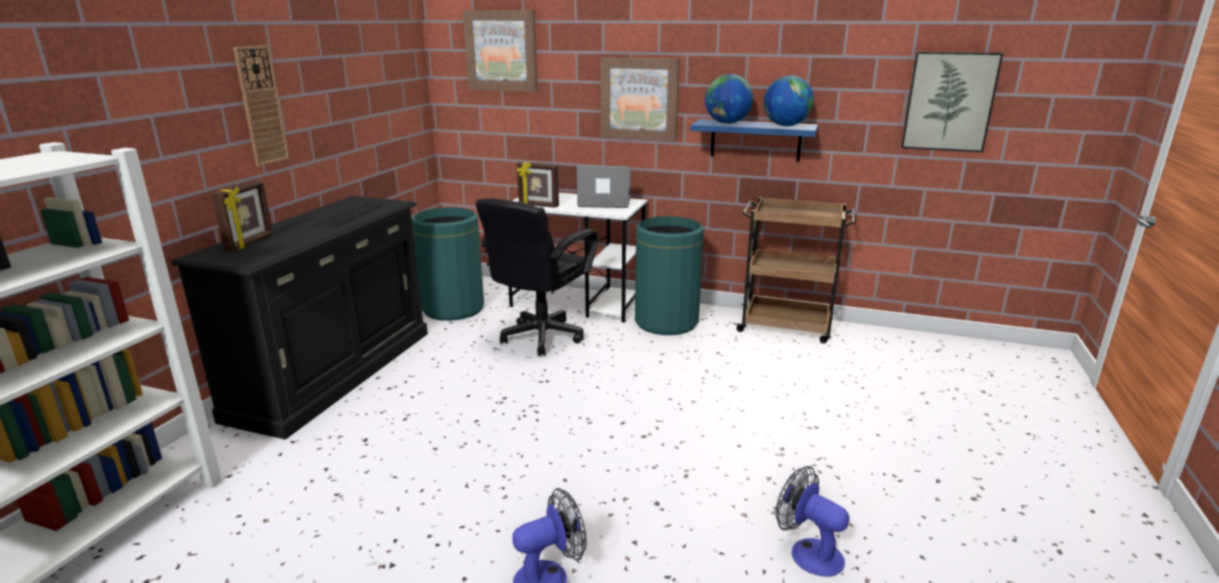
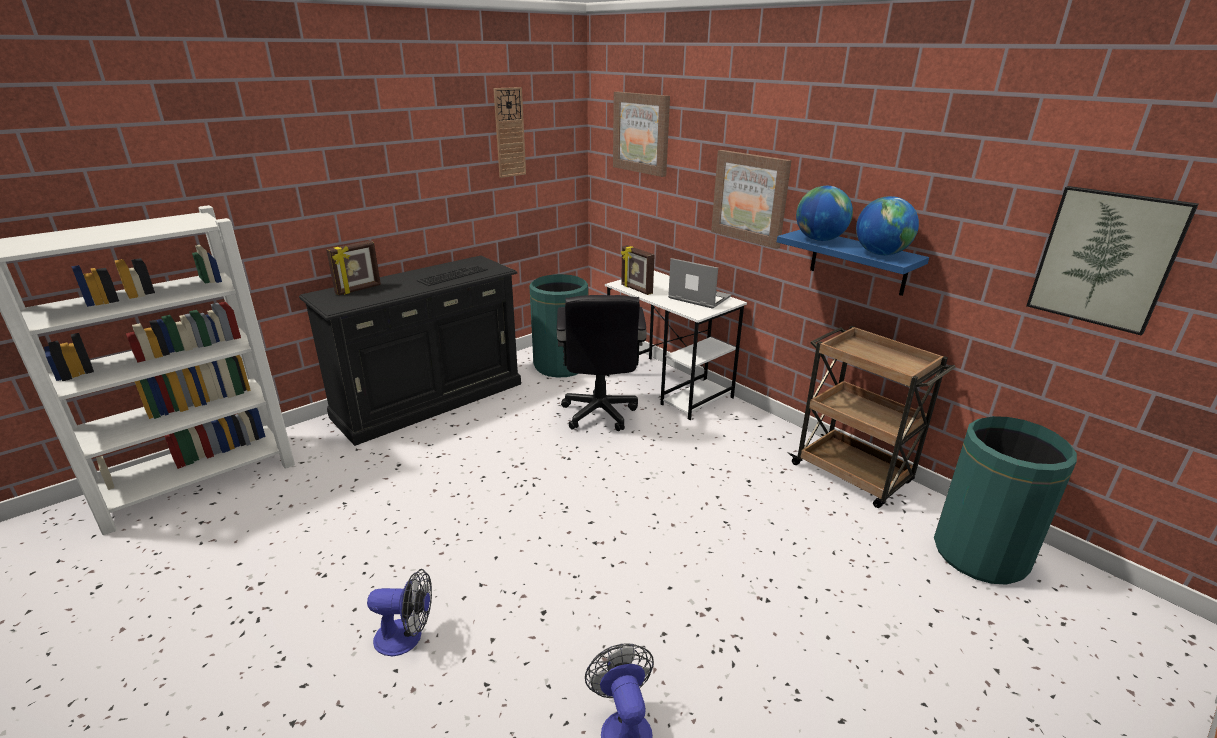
camera: 30 degrees right, 5 degrees up
(261, 105) = (397, 178): wall clock -> wall clock (509, 133)
(540, 340) = (600, 416): black office chair -> black office chair turned 60 degrees counterclockwise
(666, 322) = (729, 431): green trash can -> green trash can (979, 554)

